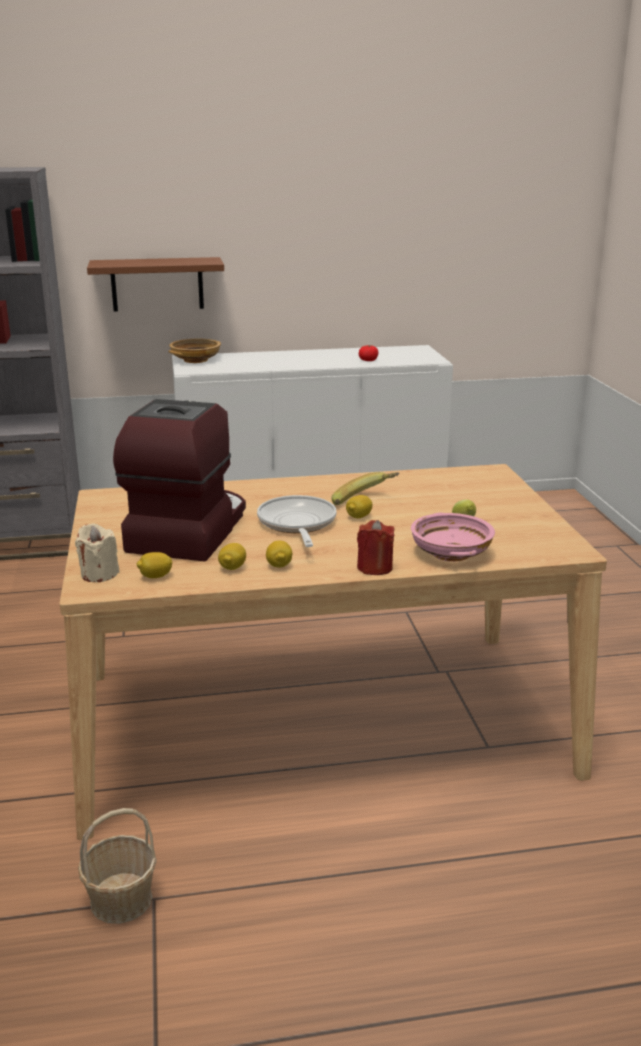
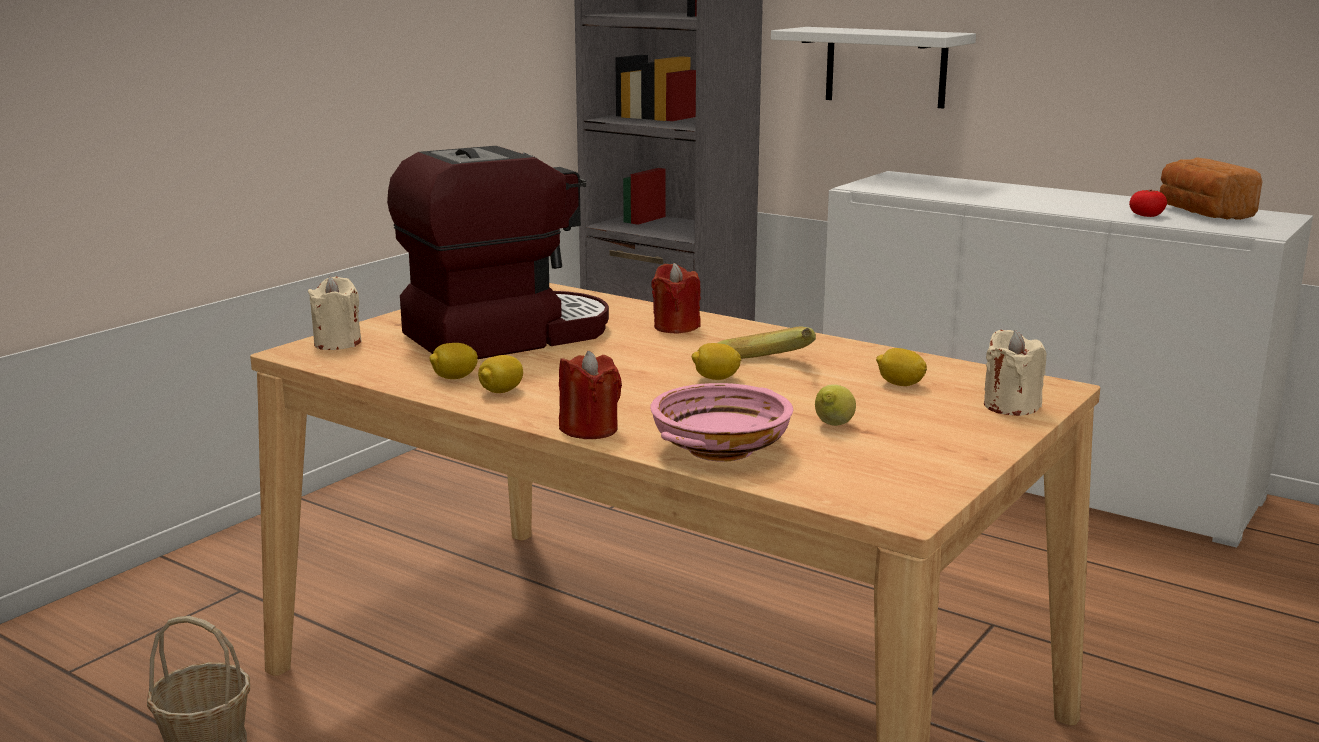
camera: 45 degrees right, 5 degrees down
(155, 576) = (372, 361): lemon -> lemon (900, 384)
(157, 284) = (885, 67): brown shelf -> white shelf
(196, 360) = (900, 179): beige bowl -> none
(265, 493) = (676, 327): none -> red candle
(297, 524) = (626, 363): frying pan -> none
(386, 353) = (1201, 213): none -> bread
(500, 486) = (1011, 406): none -> beige candle

